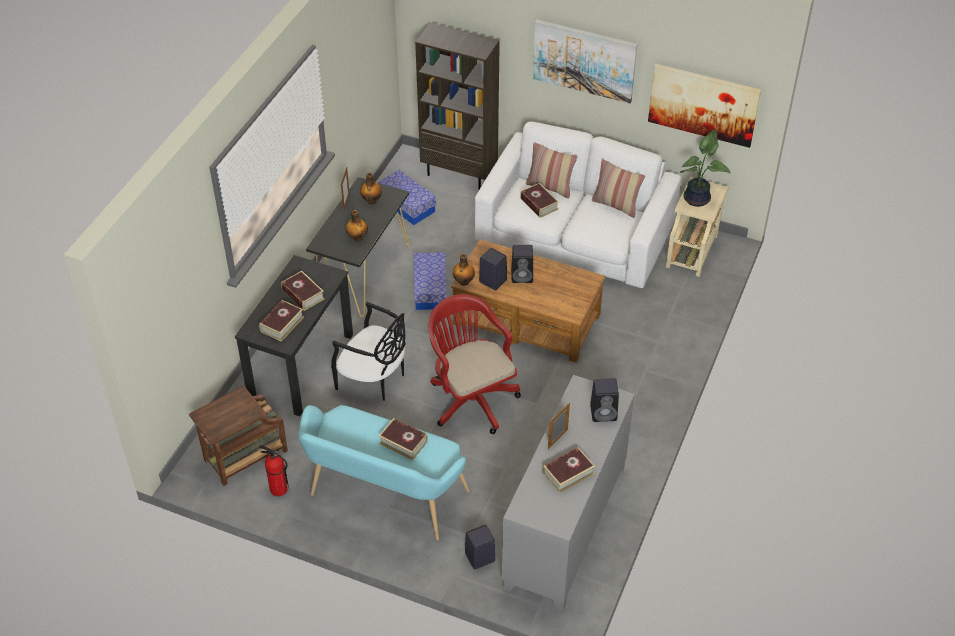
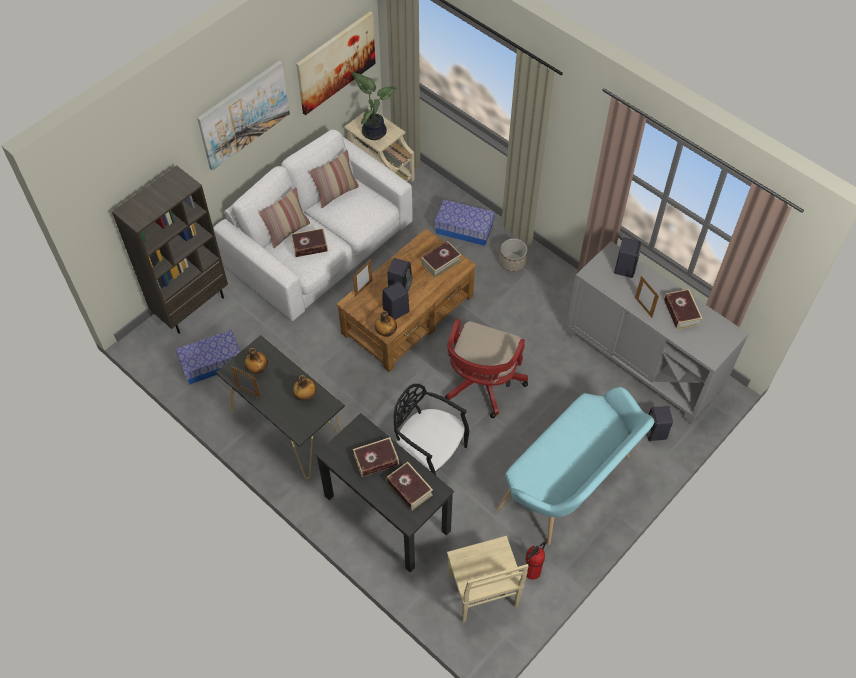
camera: 70 degrees left, 10 degrees up
(243, 457) = (483, 593): brown side table -> beige chair
(373, 379) = (429, 455): black chair -> black chair turned 105 degrees counterclockwise
(403, 442) = (571, 433): book -> book (441, 262)
(430, 289) = (335, 376): storage box -> storage box (464, 229)
(471, 397) = (482, 385): red office chair -> red office chair turned 60 degrees counterclockwise
(507, 252) = (363, 288): none -> picture frame
(637, 383) = (512, 262): none -> planter

